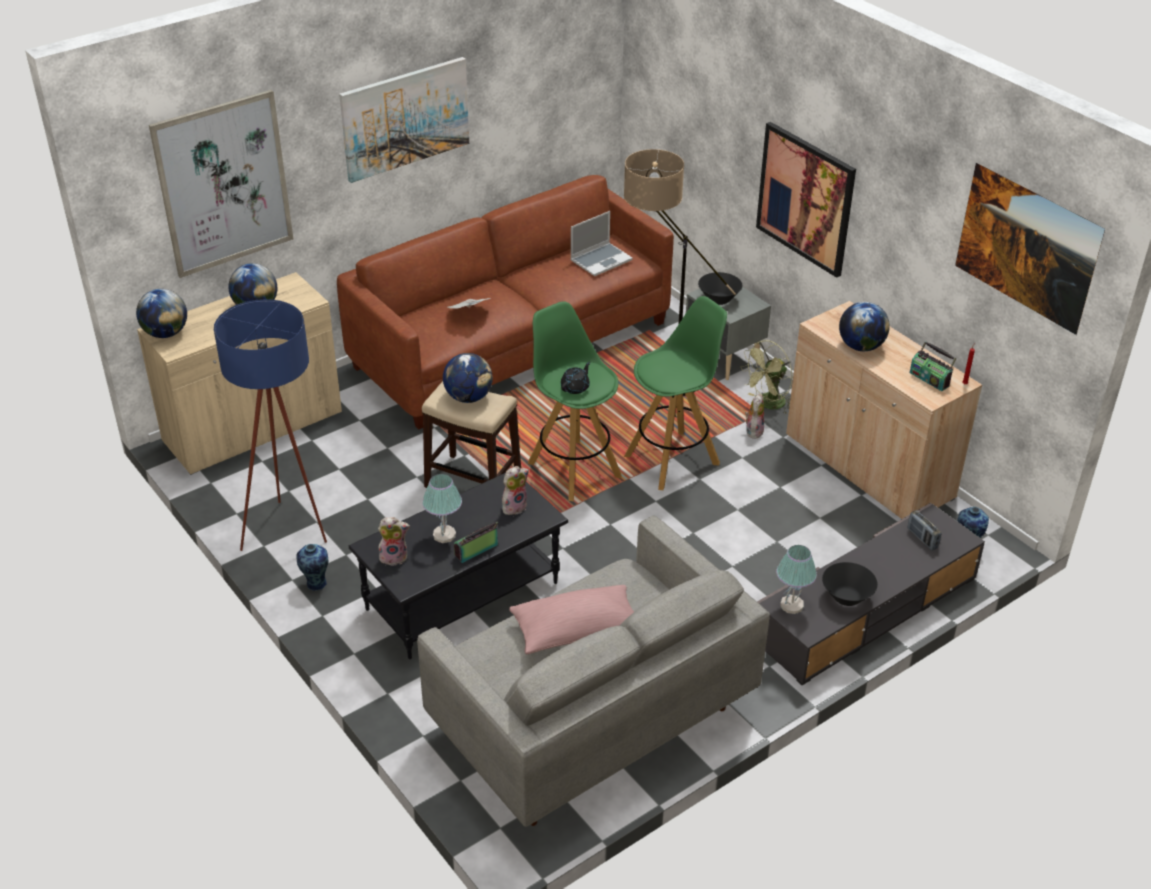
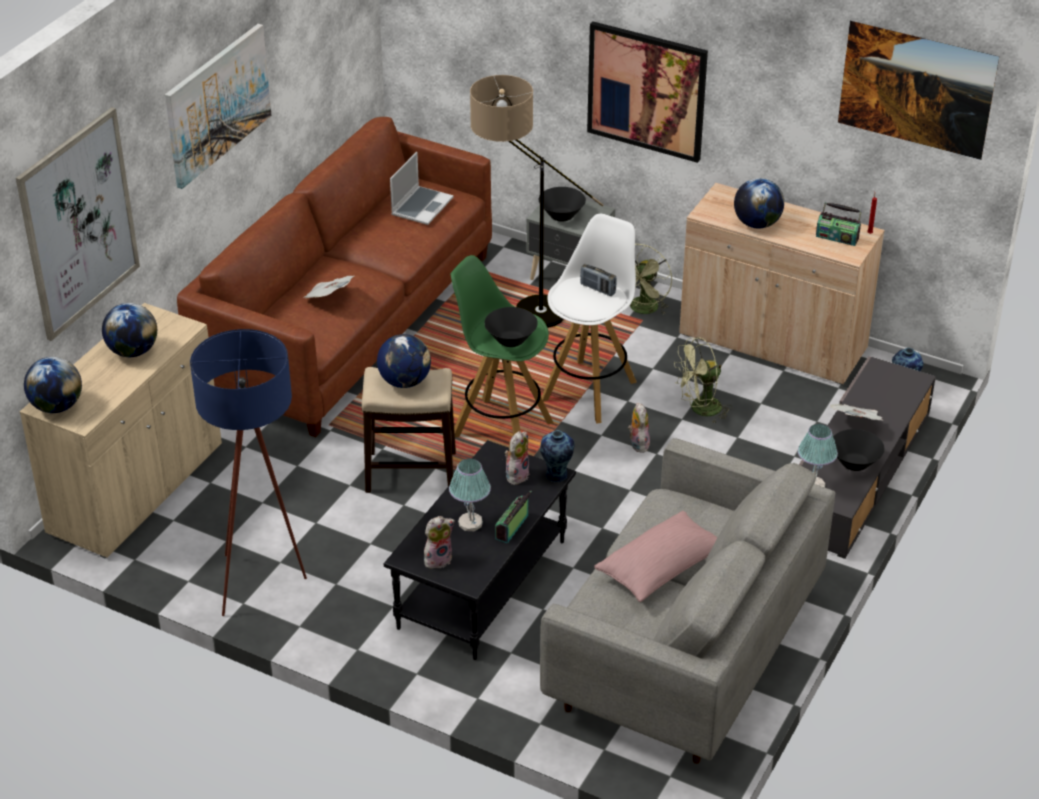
camera: 25 degrees left, 0 degrees up
(316, 584) = (327, 622): vase -> vase (556, 475)
(575, 387) = (510, 340): black teapot -> black bowl
(673, 459) = (589, 390): green stool -> white stool
(753, 431) = (646, 339): plush toy -> plush toy (637, 444)
(759, 506) = (700, 410): none -> green fan
(875, 561) = (857, 423): none -> newspaper
(922, 538) = (883, 390): radio -> radio (597, 289)

